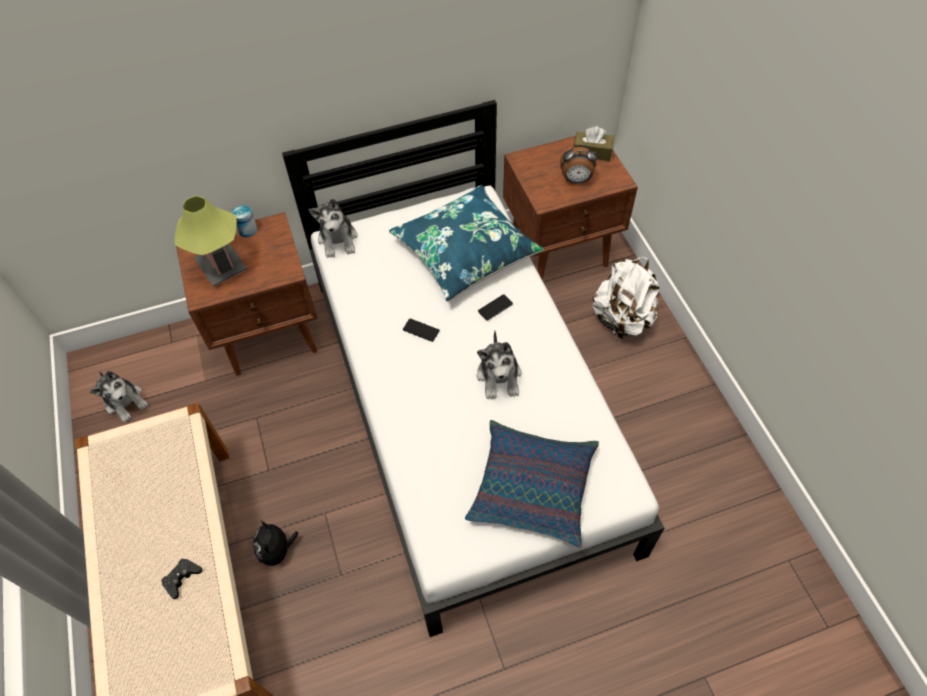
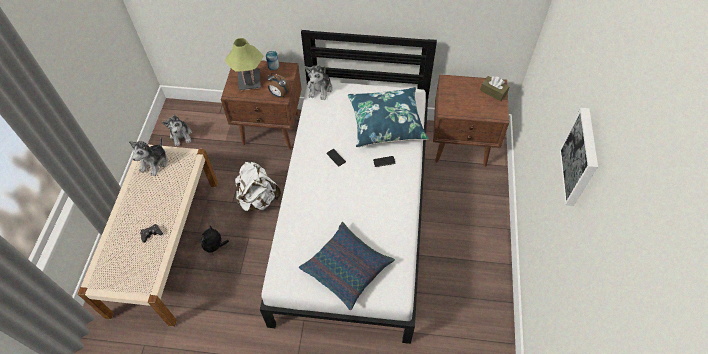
camera: 25 degrees right, 0 degrees up
(499, 376) = (364, 201): plush toy -> plush toy (155, 163)
(576, 180) = (473, 105): alarm clock -> alarm clock (279, 94)
(622, 319) = (475, 202): white backpack -> white backpack (258, 199)
(853, 171) = (581, 158): none -> picture

